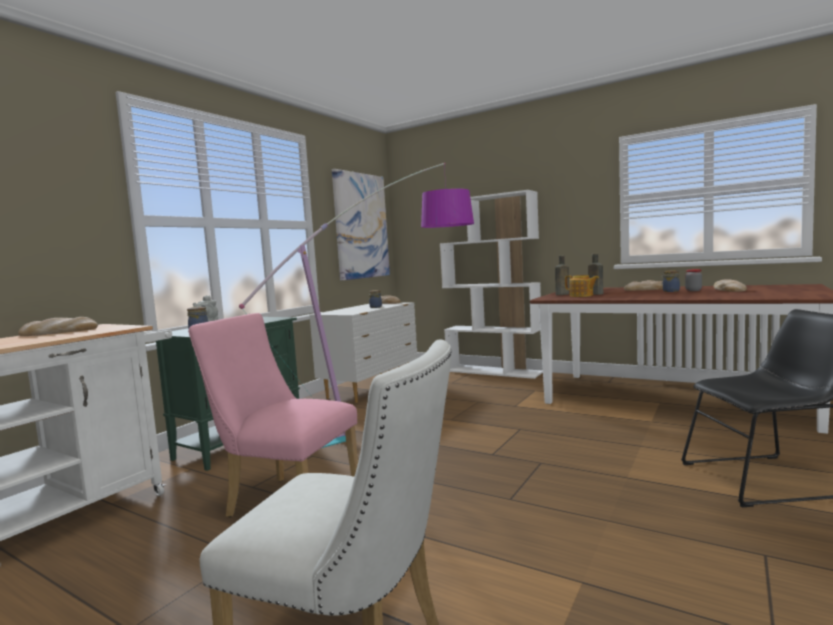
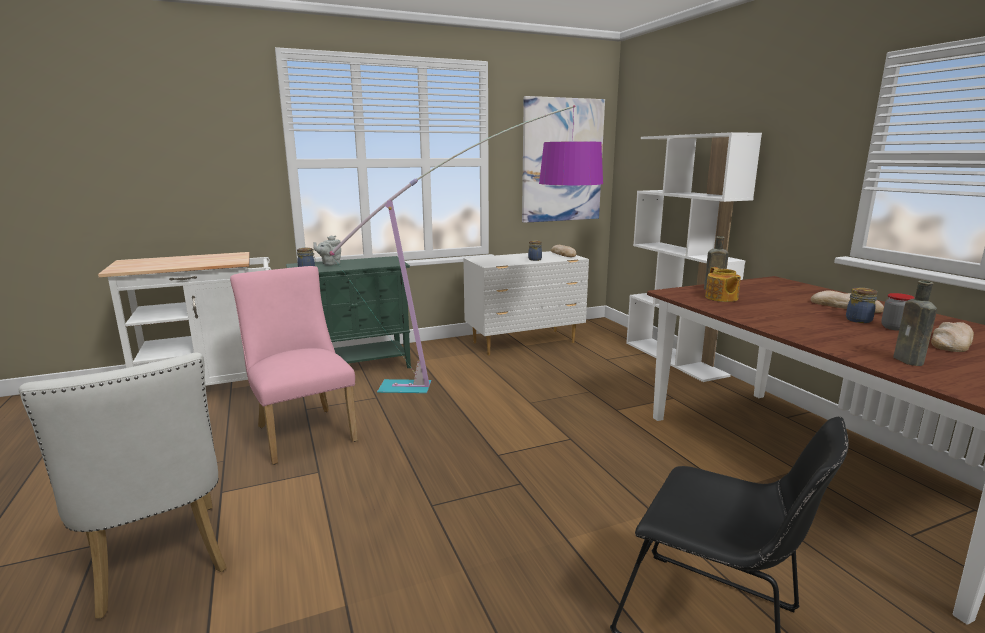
camera: 35 degrees right, 10 degrees up
(59, 332) = (202, 257): bread -> none
(597, 294) = (750, 299): brown bottle -> brown bottle (909, 361)

